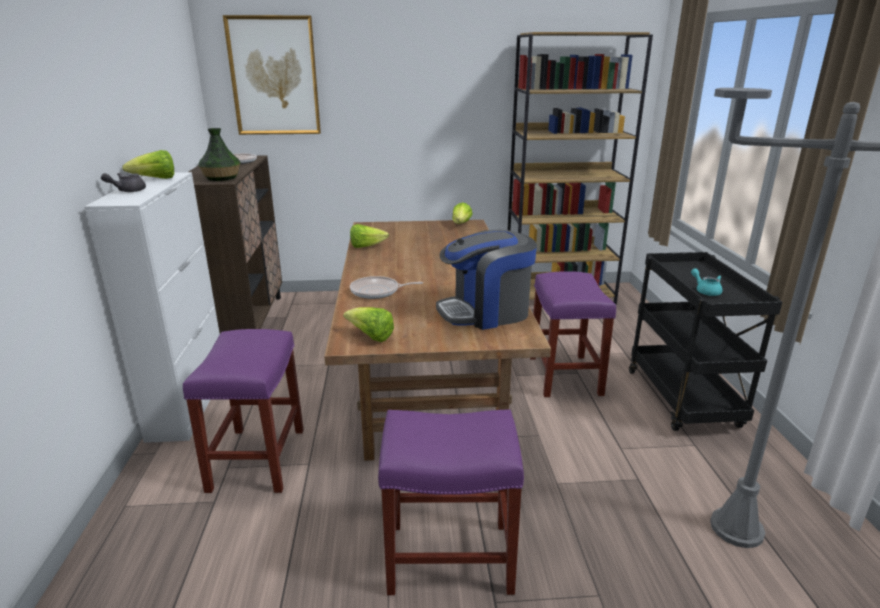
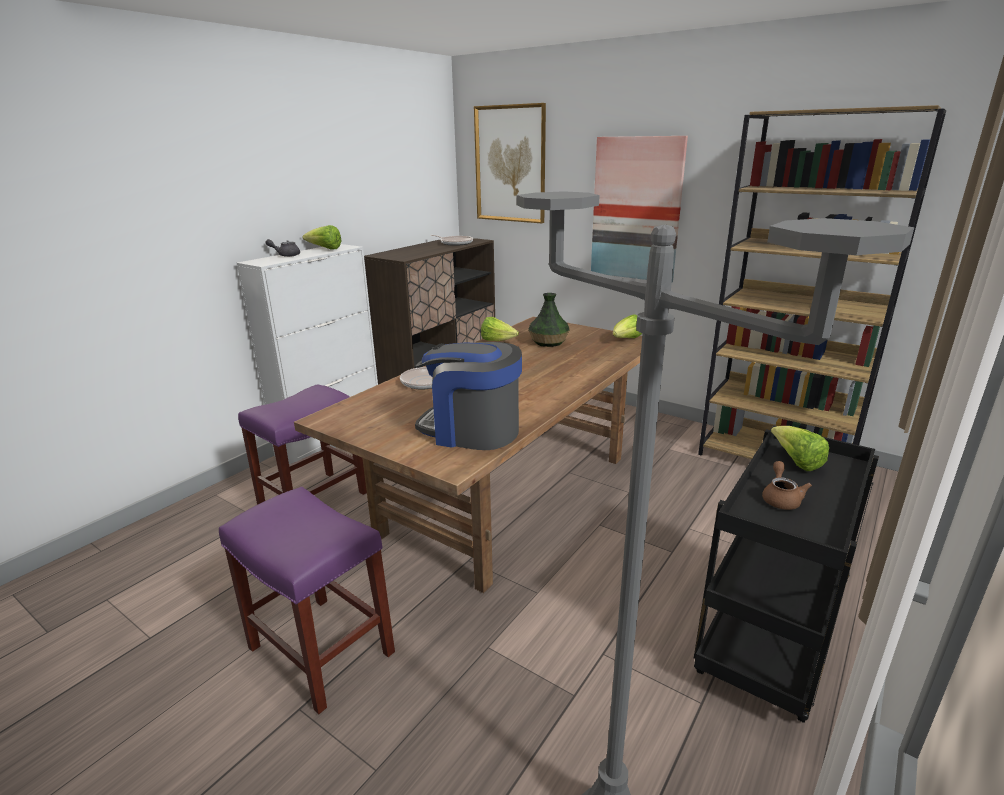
camera: 40 degrees right, 0 degrees up
(222, 178) = (408, 255): vase -> vase (549, 342)
(371, 337) = (347, 418): lettuce -> lettuce (796, 462)
(415, 114) = (636, 209): none -> picture
(565, 376) = (652, 549): purple stool -> none
(705, 291) = (781, 498): turquoise teapot -> brown teapot

